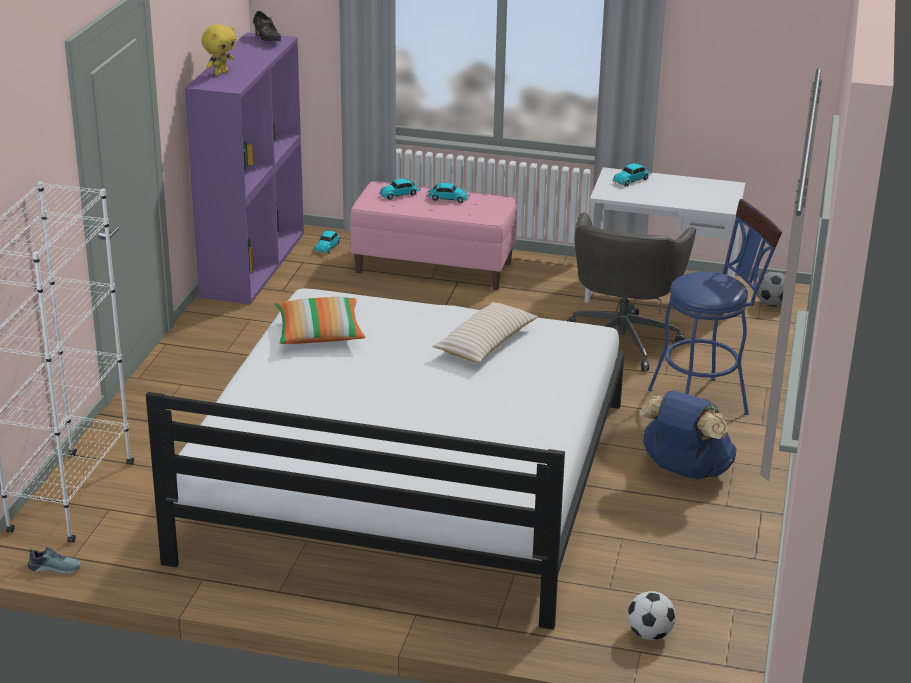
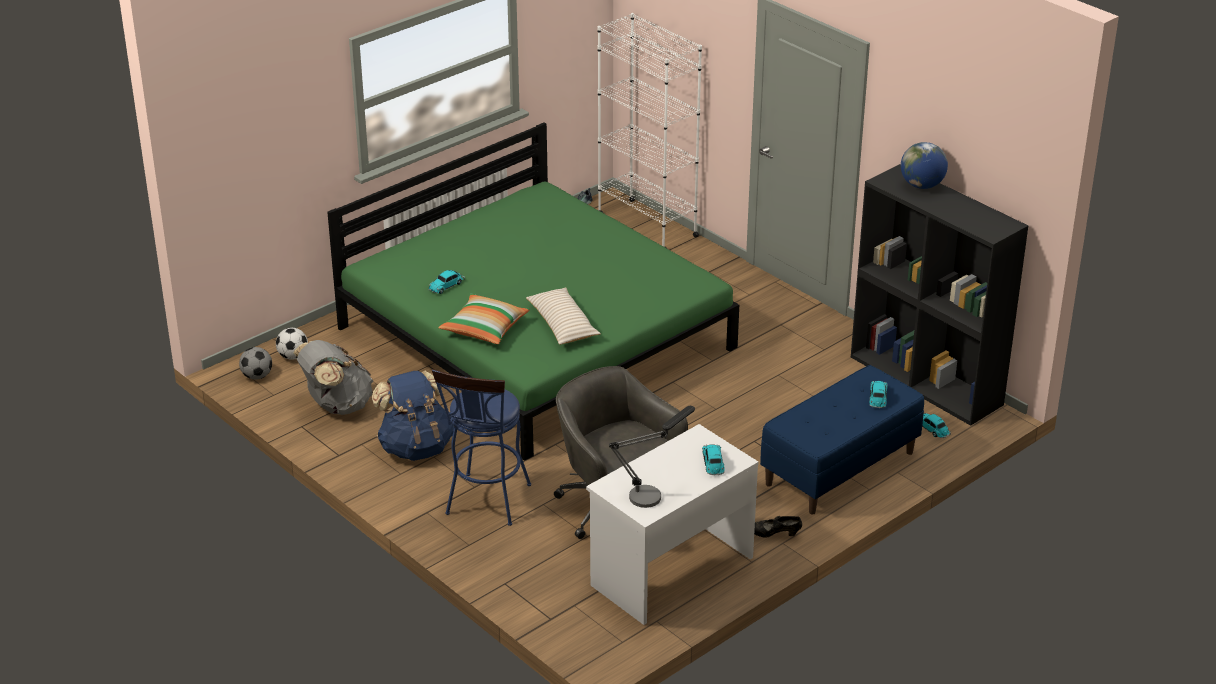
camera: 125 degrees right, 5 degrees up
(220, 73) = (922, 185): yellow plush toy -> globe
(252, 264) = (927, 380): purple bookcase -> black bookcase
(267, 40) = (996, 228): black shoe -> black shoe (775, 535)
(319, 334) = (647, 268): pillow -> pillow (484, 329)
(407, 479) = (536, 337): white bed -> green bed
(434, 267) = (840, 469): pink bench -> blue bench
(447, 198) = (847, 418): toy car -> toy car (447, 285)
(691, 552) = (337, 405): none -> grey backpack
(704, 190) = (652, 493): none -> table lamp
(772, 304) = (589, 629): football -> football (257, 376)

